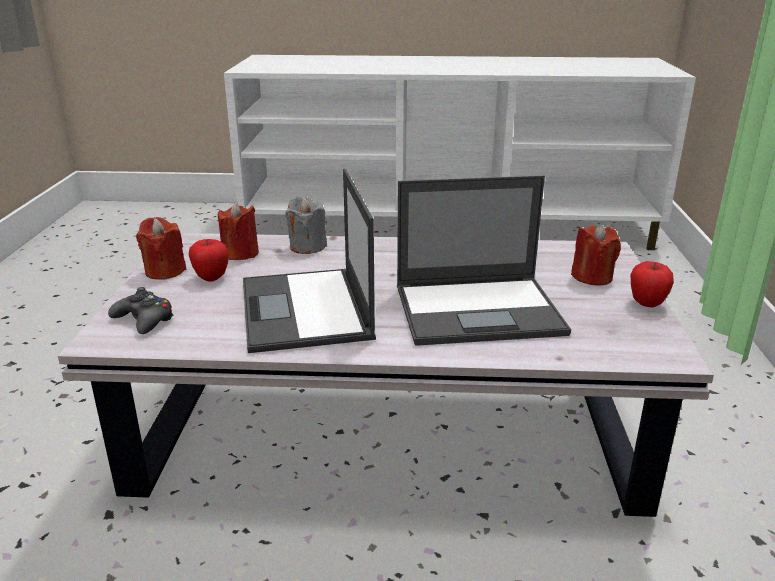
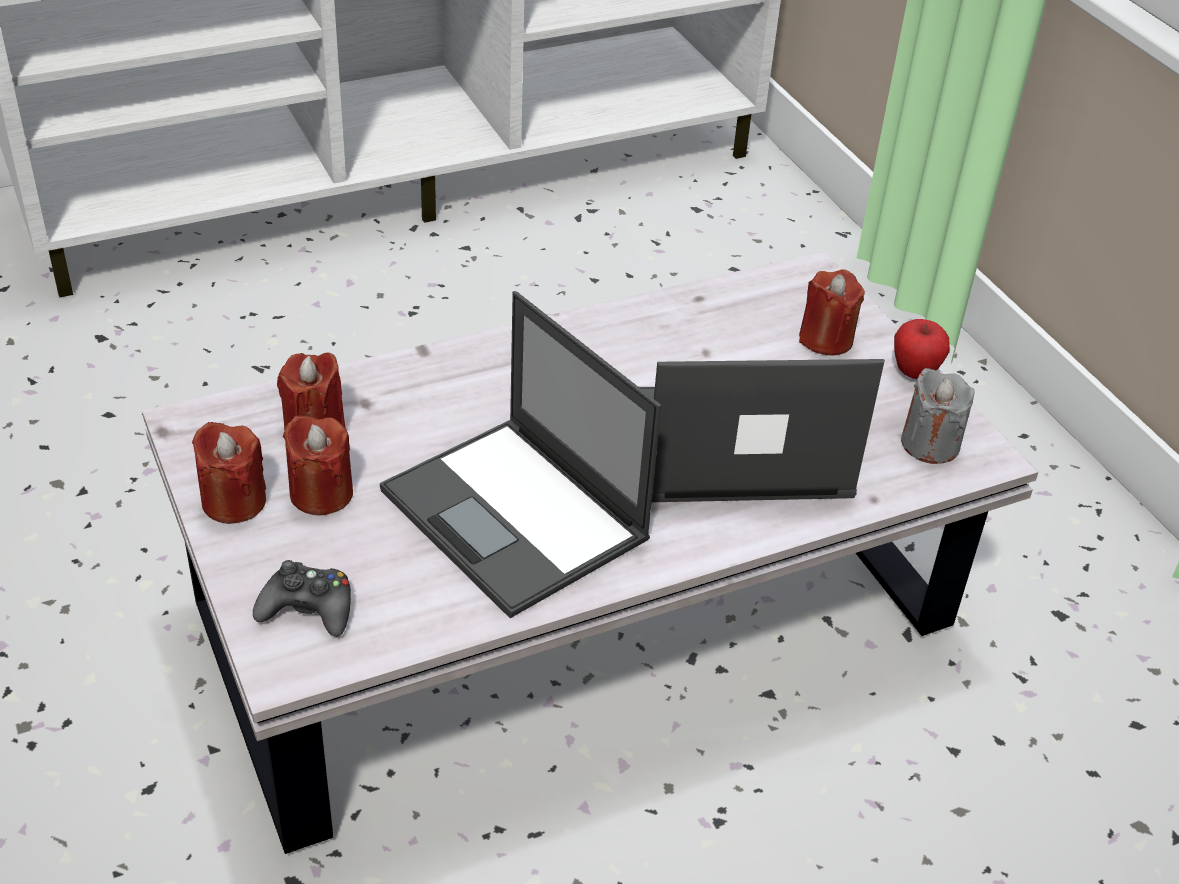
camera: 30 degrees left, 15 degrees up
(211, 278) = (321, 493): apple -> red candle
(307, 247) = (404, 383): grey candle -> grey candle (930, 444)
(480, 310) = (734, 445): laptop -> laptop turned 150 degrees counterclockwise

